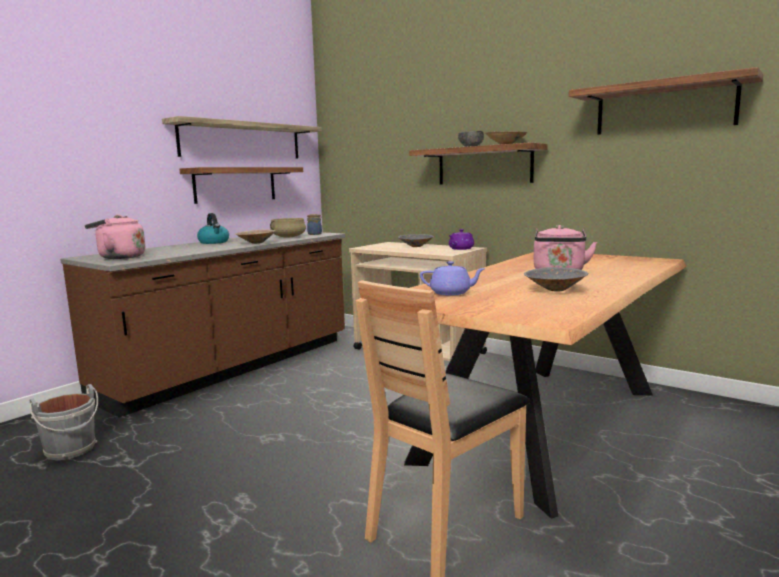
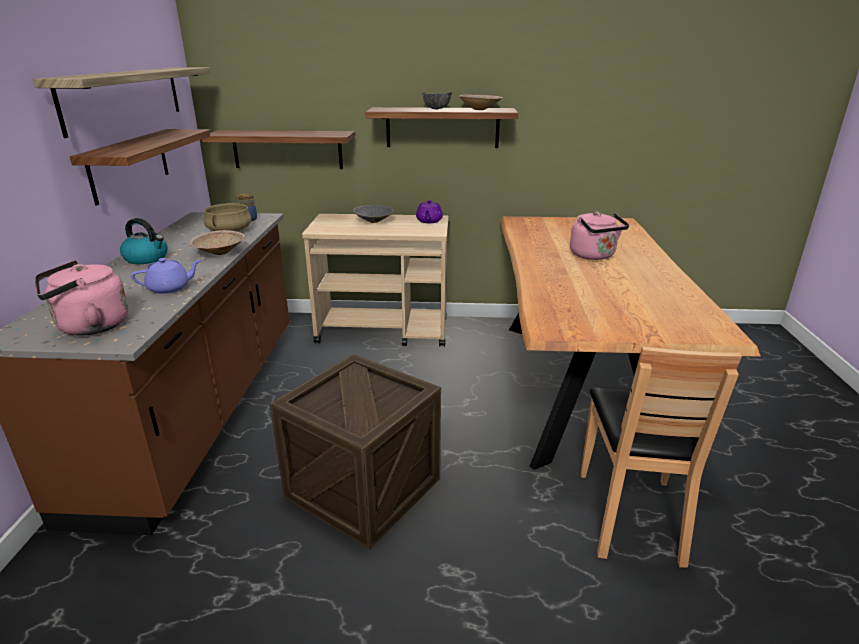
camera: 35 degrees left, 15 degrees up
(71, 450) = (157, 609): grey bucket -> none
(261, 433) = (363, 487): none -> crate
(451, 293) = (578, 307): purple teapot -> purple teapot (170, 288)
(554, 290) = (641, 285): grey bowl -> none
(664, 107) = (627, 81): shelf -> shelf (287, 149)

